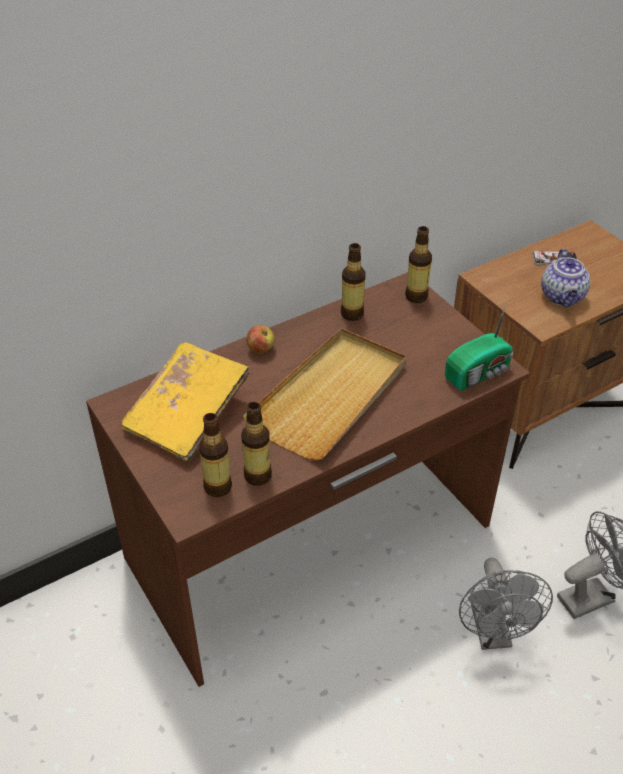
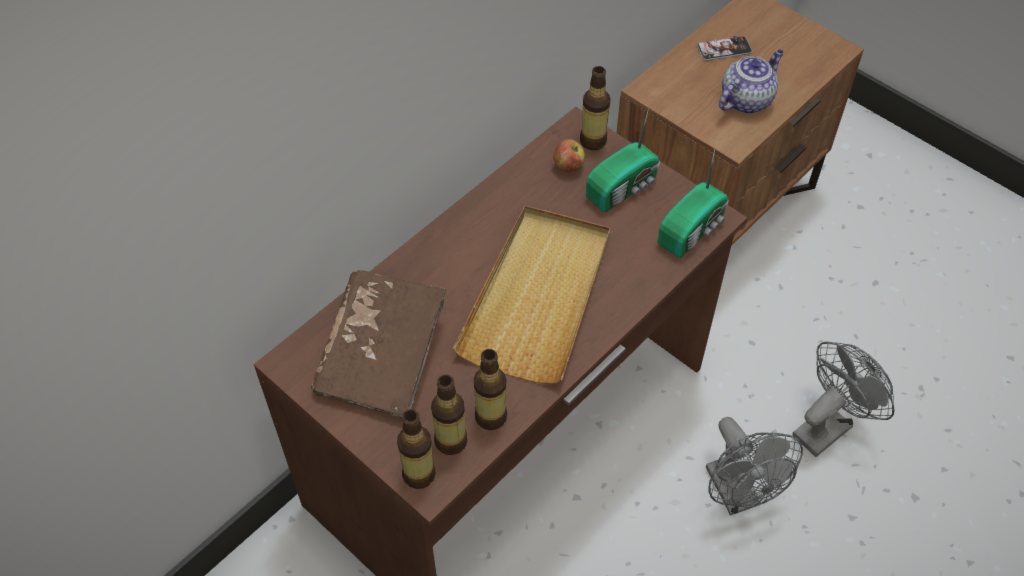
camera: 15 degrees left, 10 degrees up
(188, 414) = (382, 356): yellow book -> brown book
(261, 349) = (437, 250): apple -> apple (568, 166)
(352, 314) = (527, 180): bottle -> bottle (419, 475)
(430, 333) = (624, 188): none -> radio
(563, 297) = (746, 99): teapot -> teapot turned 120 degrees counterclockwise

